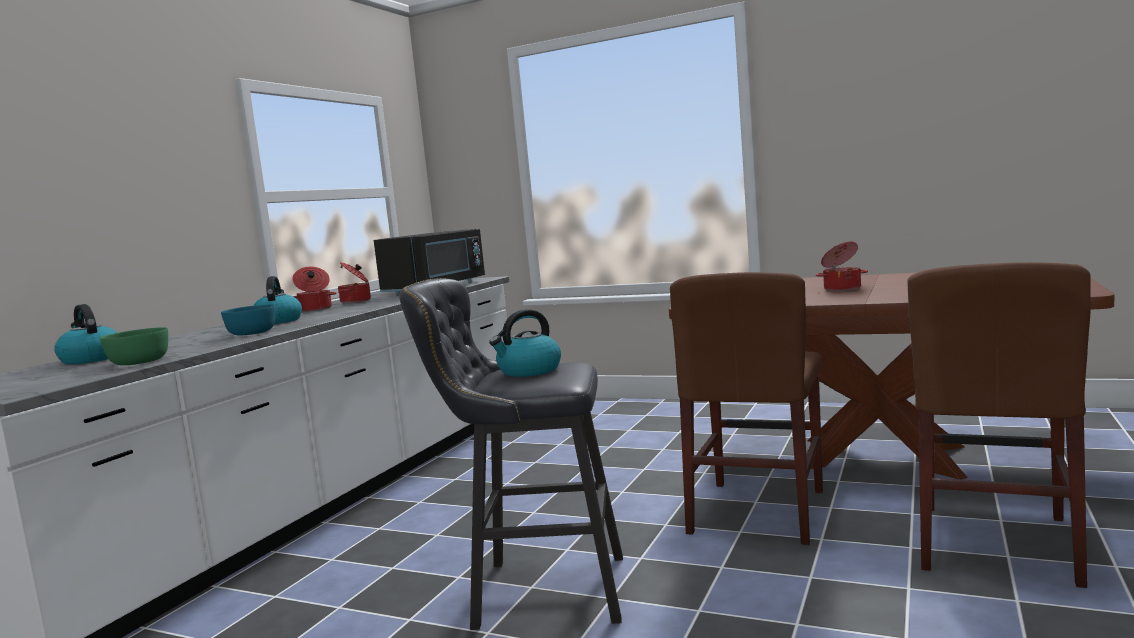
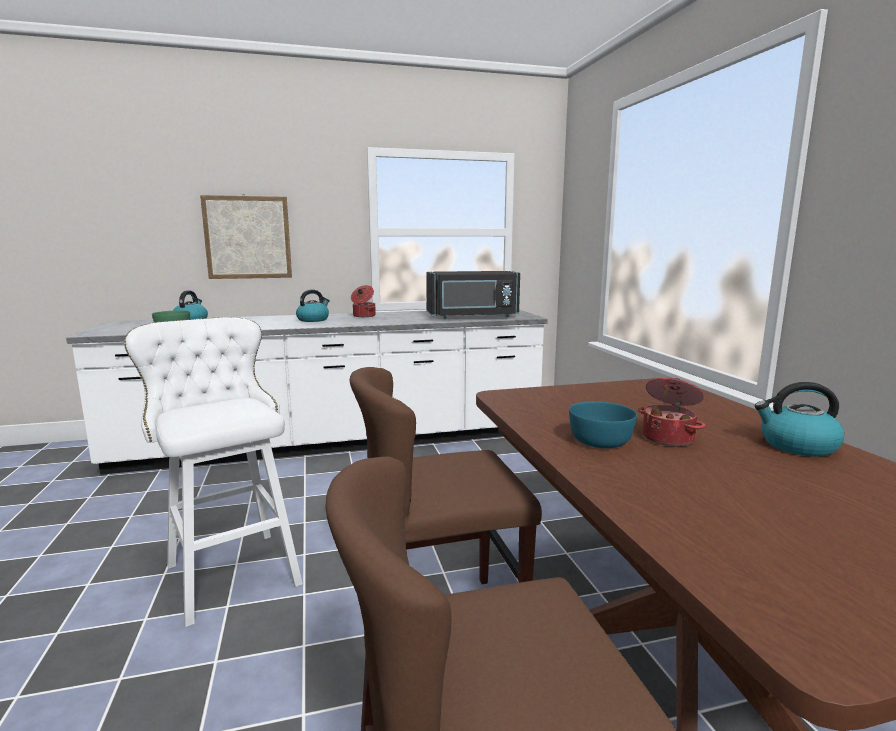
camera: 50 degrees right, 5 degrees up
(94, 212) = (247, 236): none -> picture
(252, 333) = (267, 325): turquoise bowl -> turquoise bowl (600, 441)
(356, 301) = (401, 315): cooking pot -> none
(529, 371) = (226, 407): kettle -> kettle (797, 446)
(529, 591) = (229, 565): black stool -> white stool

